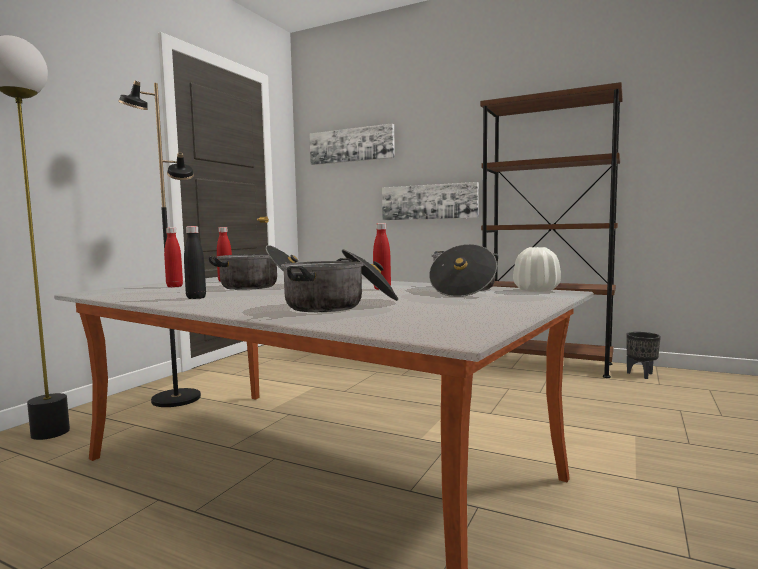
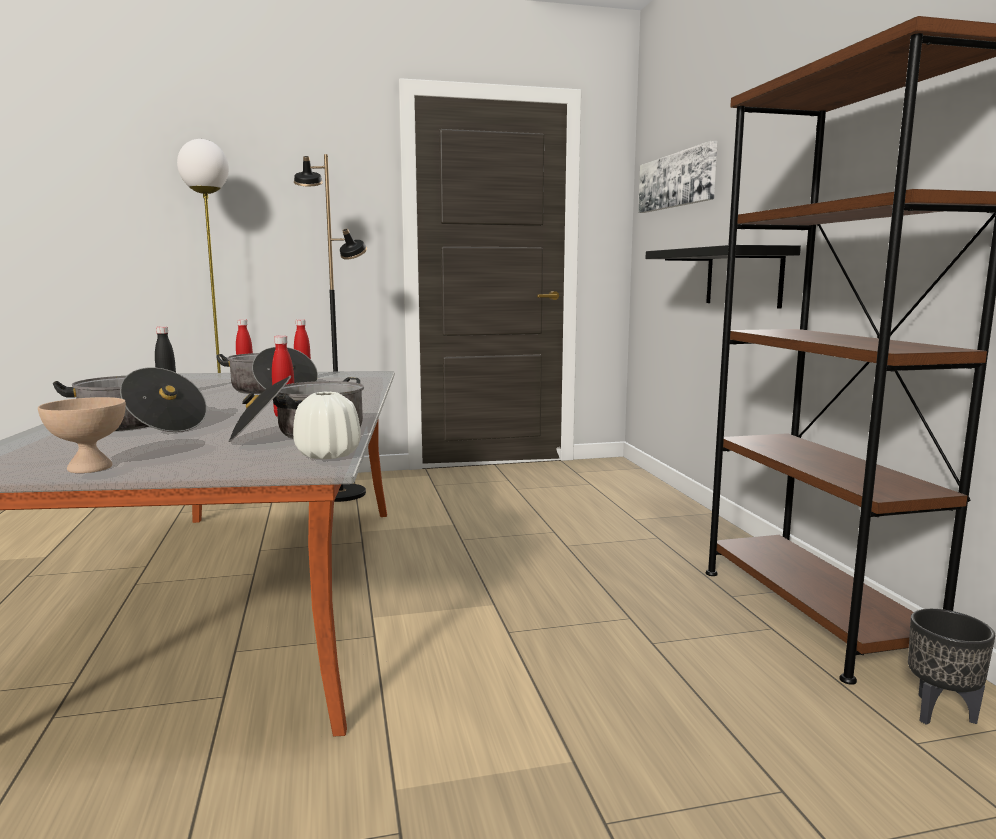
camera: 50 degrees right, 5 degrees up
(429, 202) = (743, 277): picture -> black shelf
(501, 314) = (90, 468): none -> beige bowl

